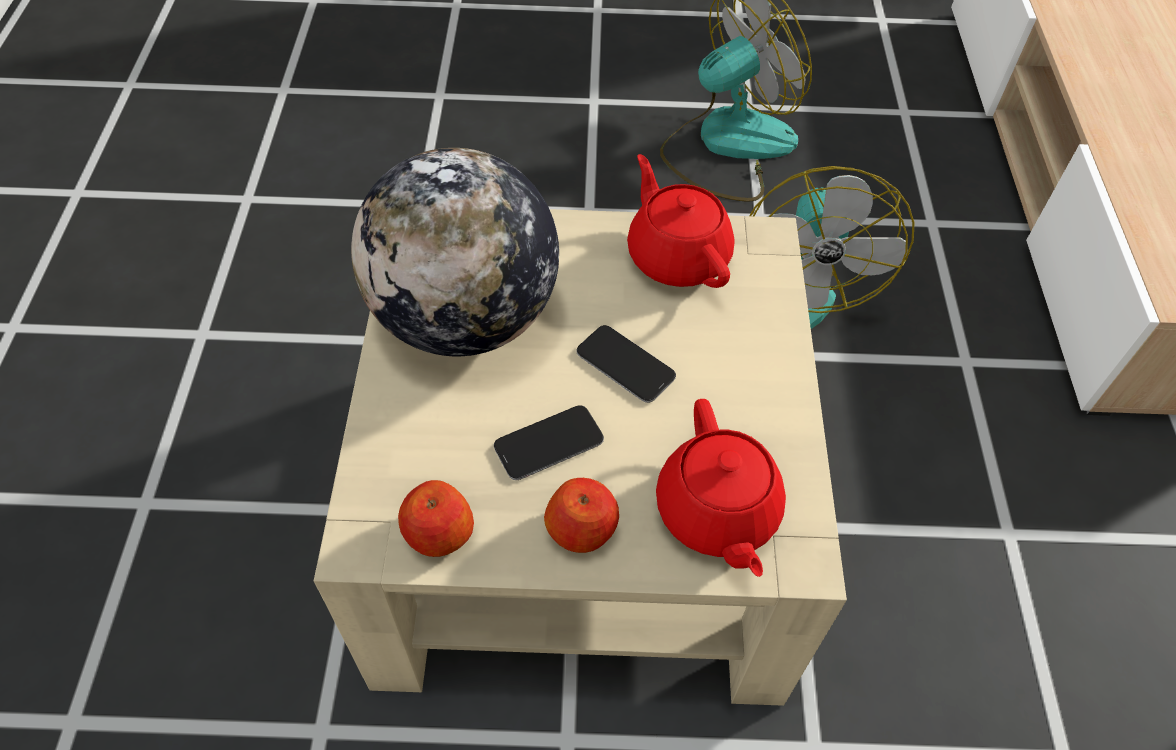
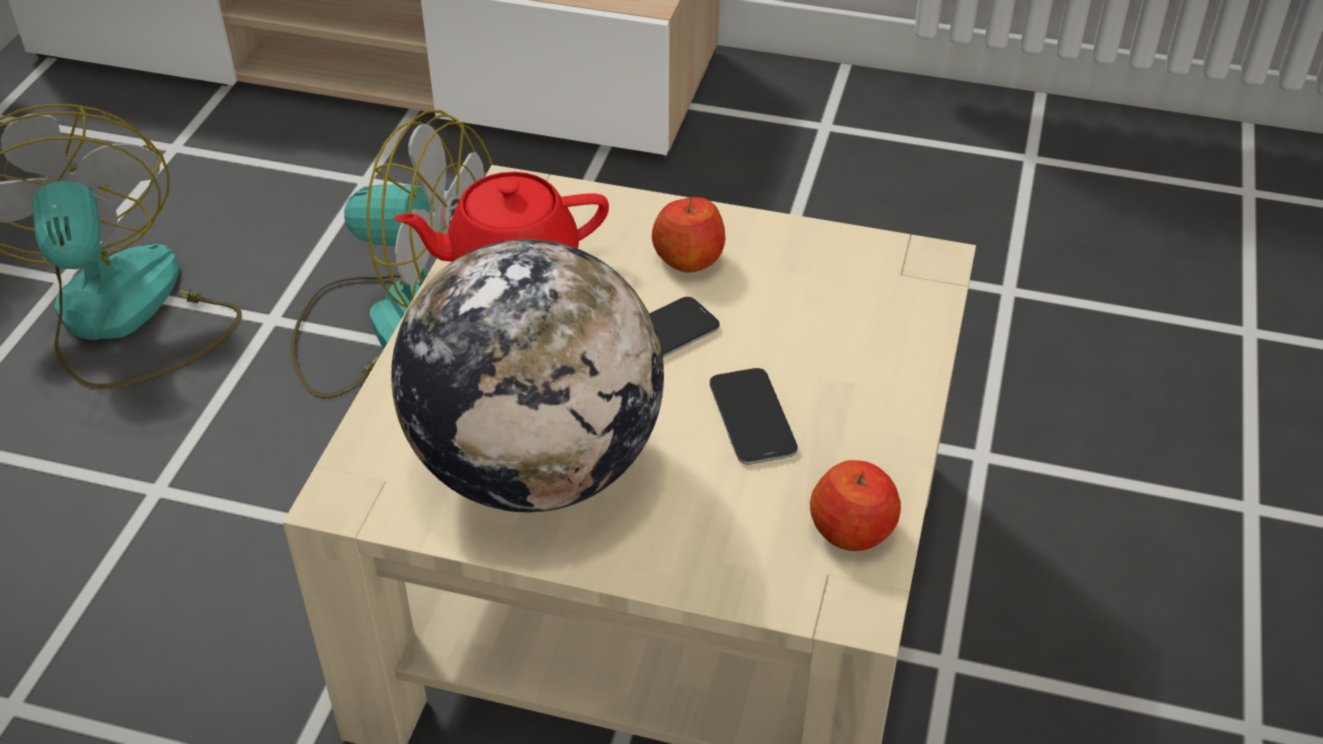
camera: 75 degrees left, 10 degrees down
(582, 529) = (869, 408): apple -> apple (688, 258)
(716, 513) = (869, 306): red teapot -> none

